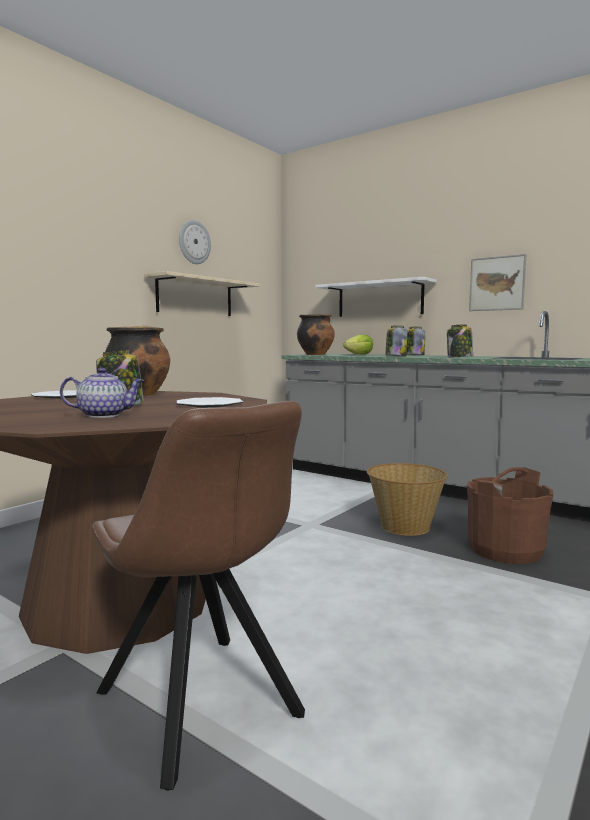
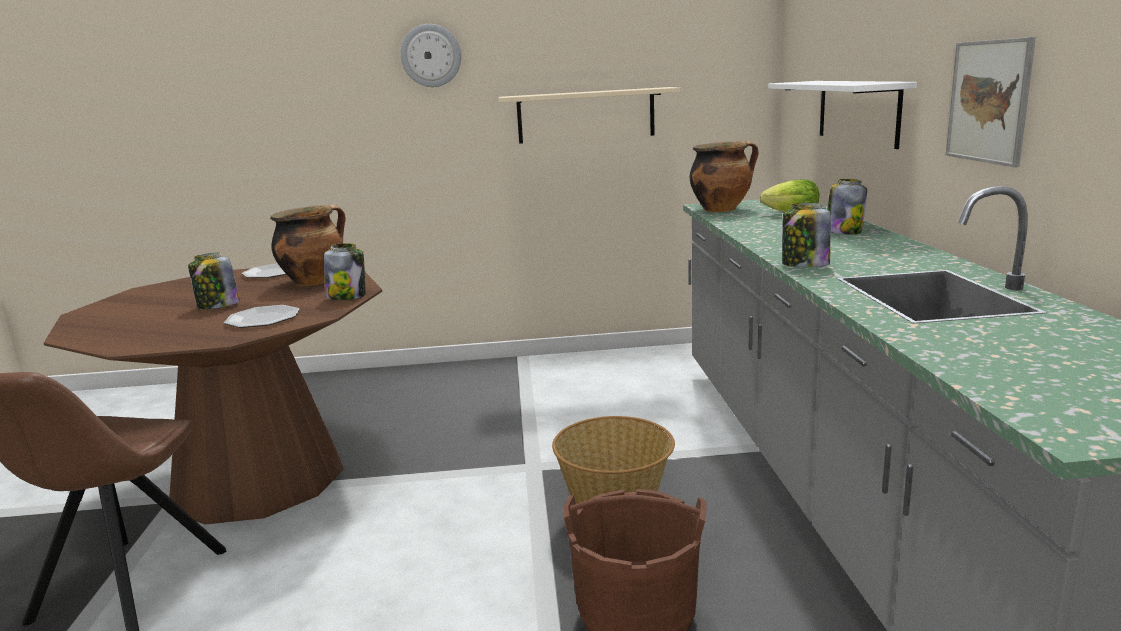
camera: 50 degrees right, 10 degrees up
(104, 415) = (153, 322): teapot -> none
(194, 242) = (582, 38): wall clock -> wall clock (431, 55)
(395, 356) = (762, 238): jar -> jar (347, 296)

